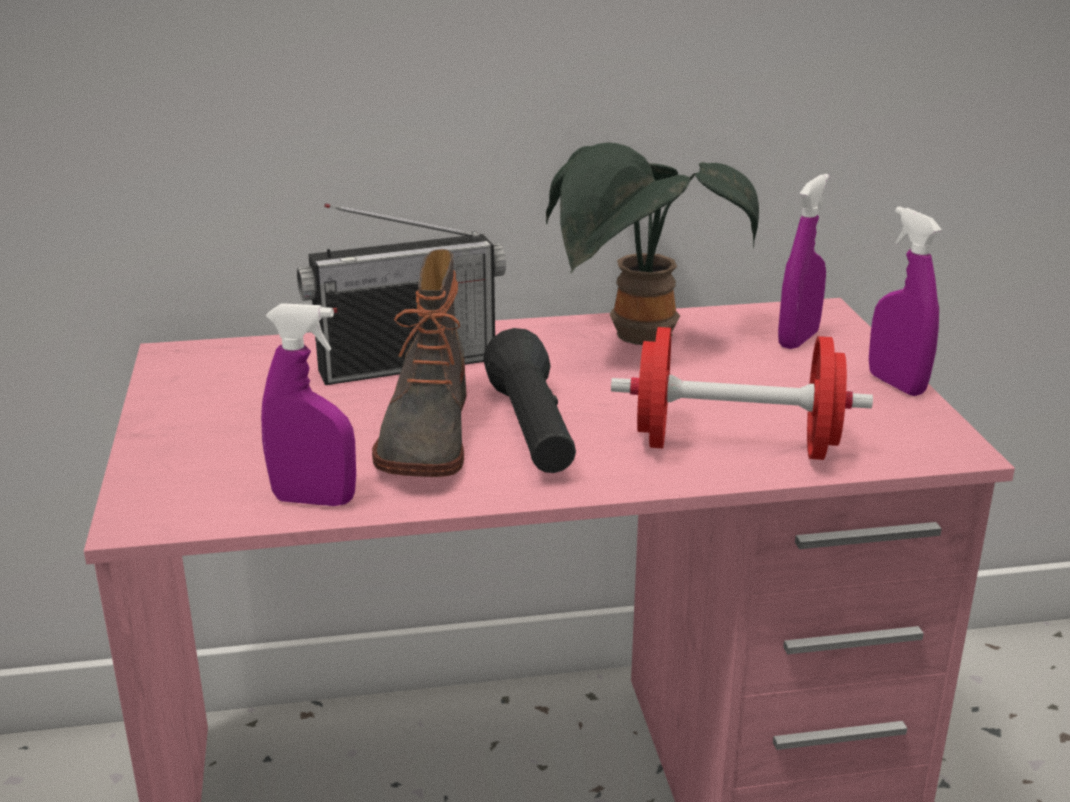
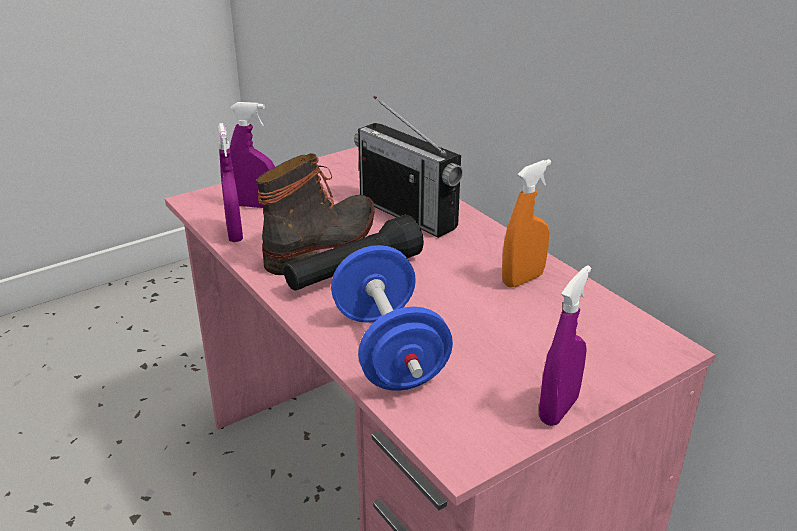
camera: 65 degrees right, 5 degrees up
(424, 435) = (323, 243): boot -> boot turned 150 degrees clockwise
(640, 339) = (523, 279): potted plant -> orange spray bottle
(735, 446) = (389, 351): red dumbbell -> blue dumbbell
(798, 339) = (596, 346): purple spray bottle -> purple spray bottle (256, 205)

